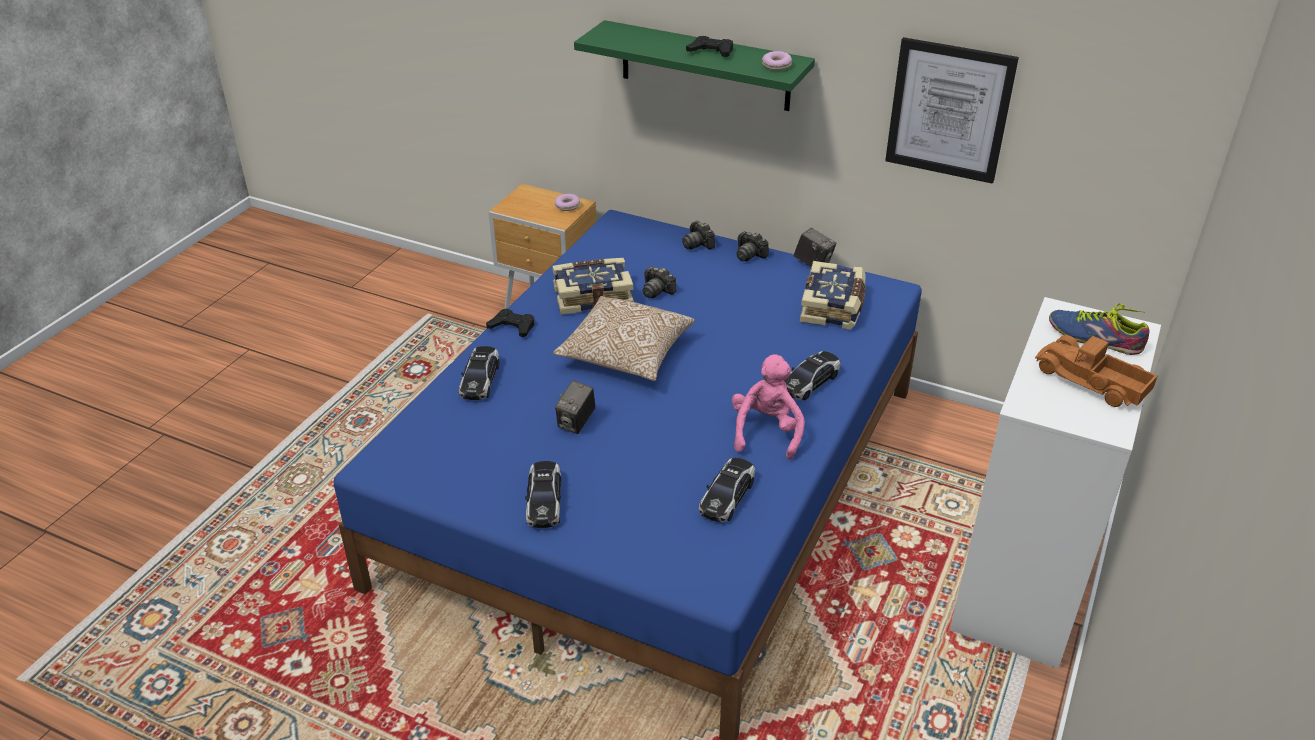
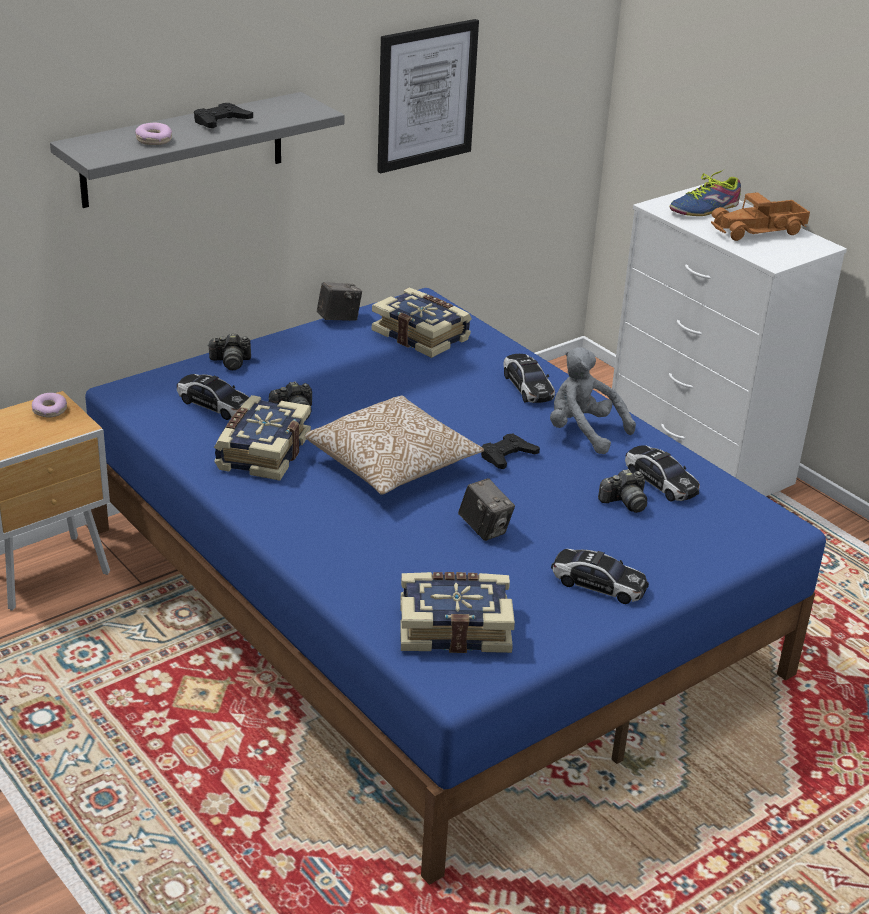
camera: 65 degrees left, 5 degrees down
(442, 445) = (454, 626): none -> book
(480, 380) = (353, 569): toy car -> toy car (214, 404)
(512, 327) = (268, 519): black game controller -> black game controller (507, 456)
(705, 66) = (183, 150): green shelf -> grey shelf
(749, 255) = (285, 343): camera -> camera (624, 502)
(766, 432) = (583, 432): pink plush toy -> grey plush toy
(776, 66) = (297, 108): donut -> donut (154, 140)

